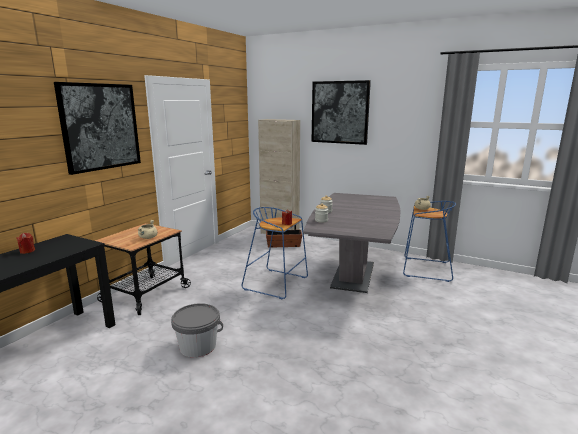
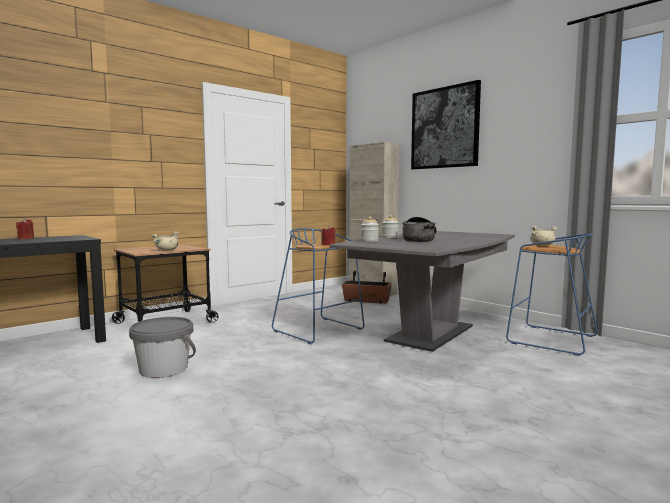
camera: 20 degrees right, 10 degrees down
(100, 127) = (139, 128): picture -> none
(351, 214) = (419, 239): none -> cooking pot

